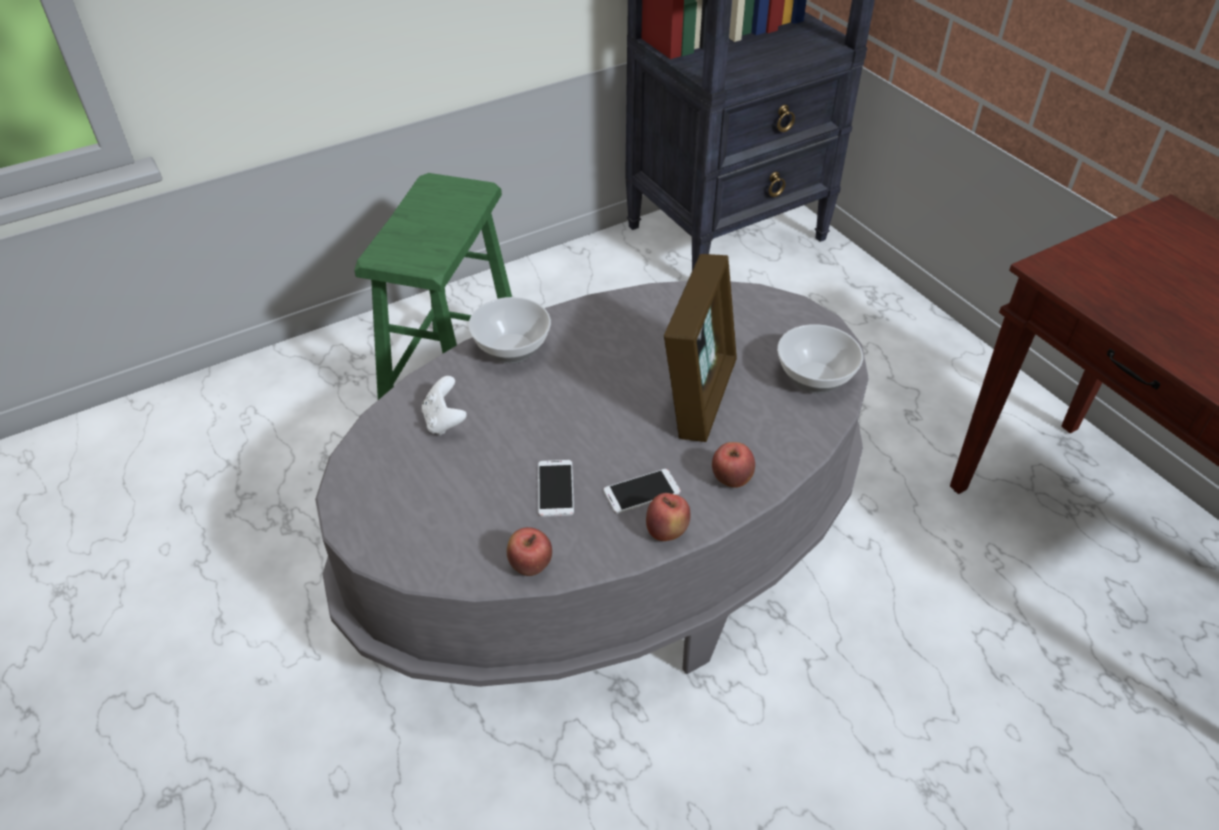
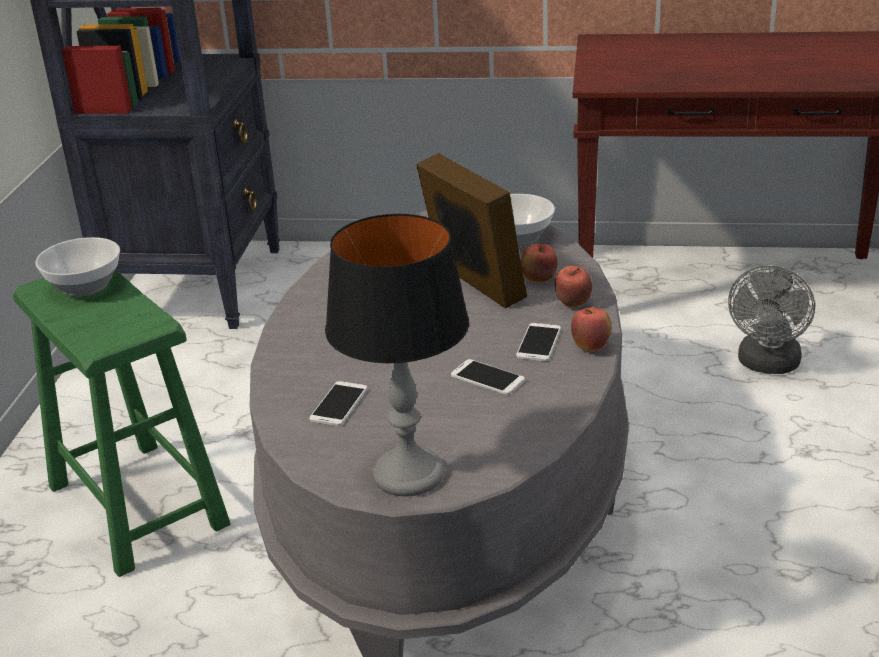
camera: 50 degrees left, 15 degrees down
(378, 516) = (408, 474): none -> table lamp
(444, 421) = (339, 404): white game controller -> phone
(510, 349) = (300, 344): bowl -> bowl (84, 287)
(530, 566) = (555, 417): apple -> apple (539, 280)
(1044, 680) = (767, 365): none -> grey fan

